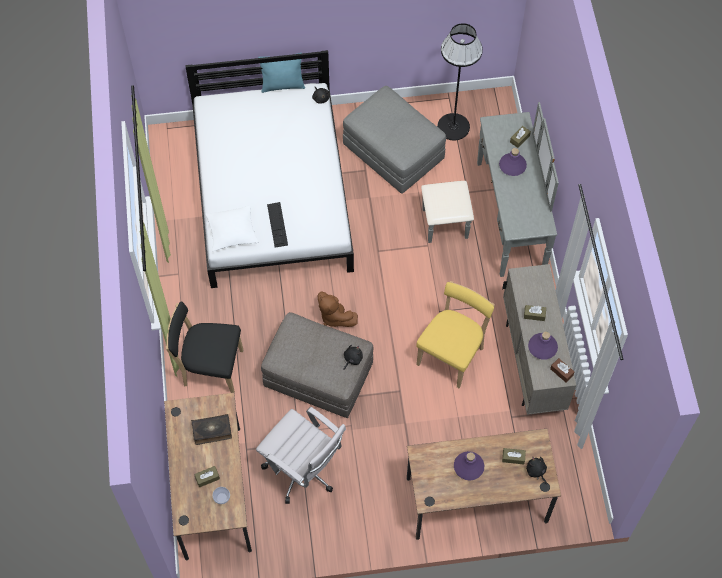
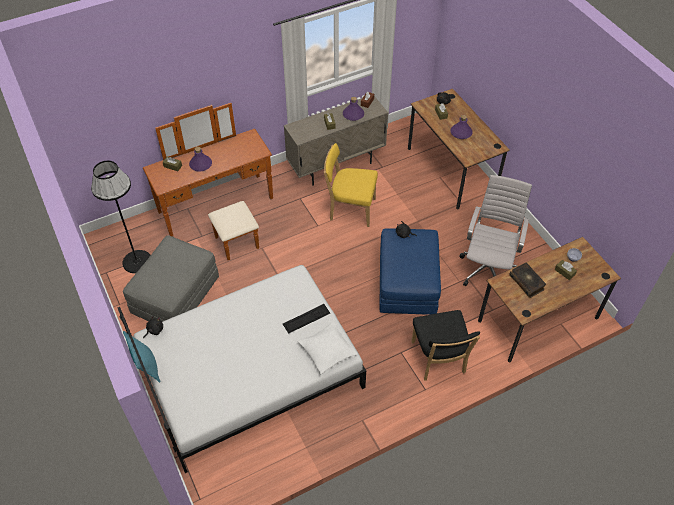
camera: 110 degrees left, 10 degrees down
(318, 375) = (407, 284): grey ottoman -> blue ottoman
(334, 316) = (351, 289): brown plush toy -> none
(495, 218) = (221, 213): grey dresser -> brown dresser

